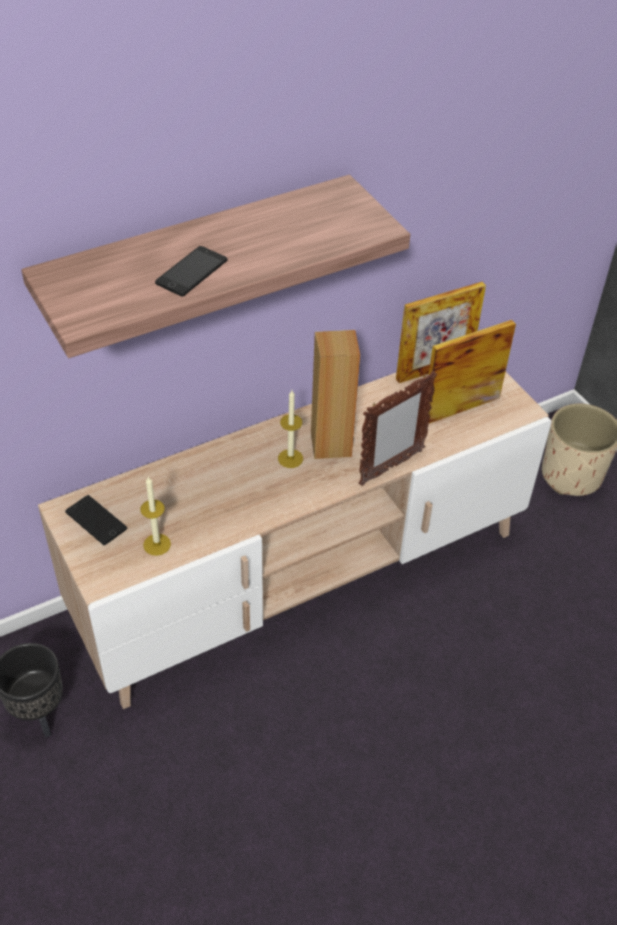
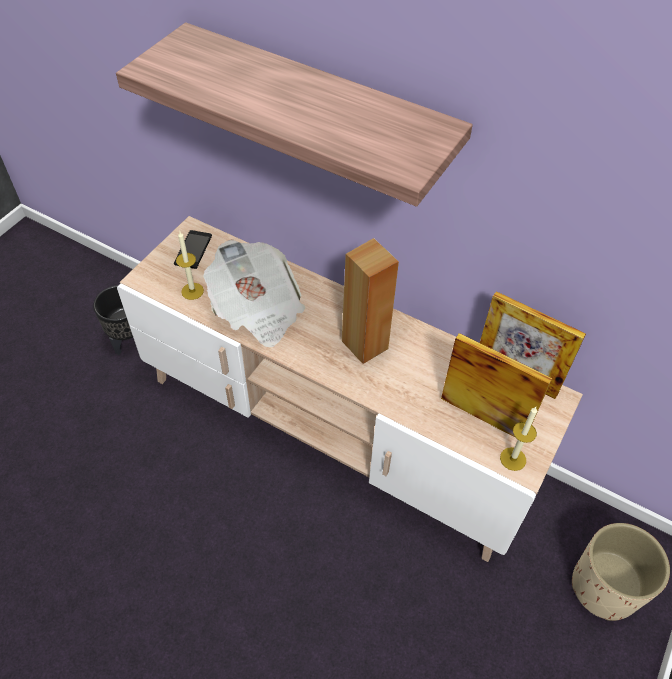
camera: 60 degrees right, 5 degrees up
(191, 272) = (246, 93): phone -> none
(226, 503) = (257, 310): none -> newspaper
(290, 458) = (330, 326): candle -> candle (513, 459)
(390, 467) = (370, 396): picture frame -> none

